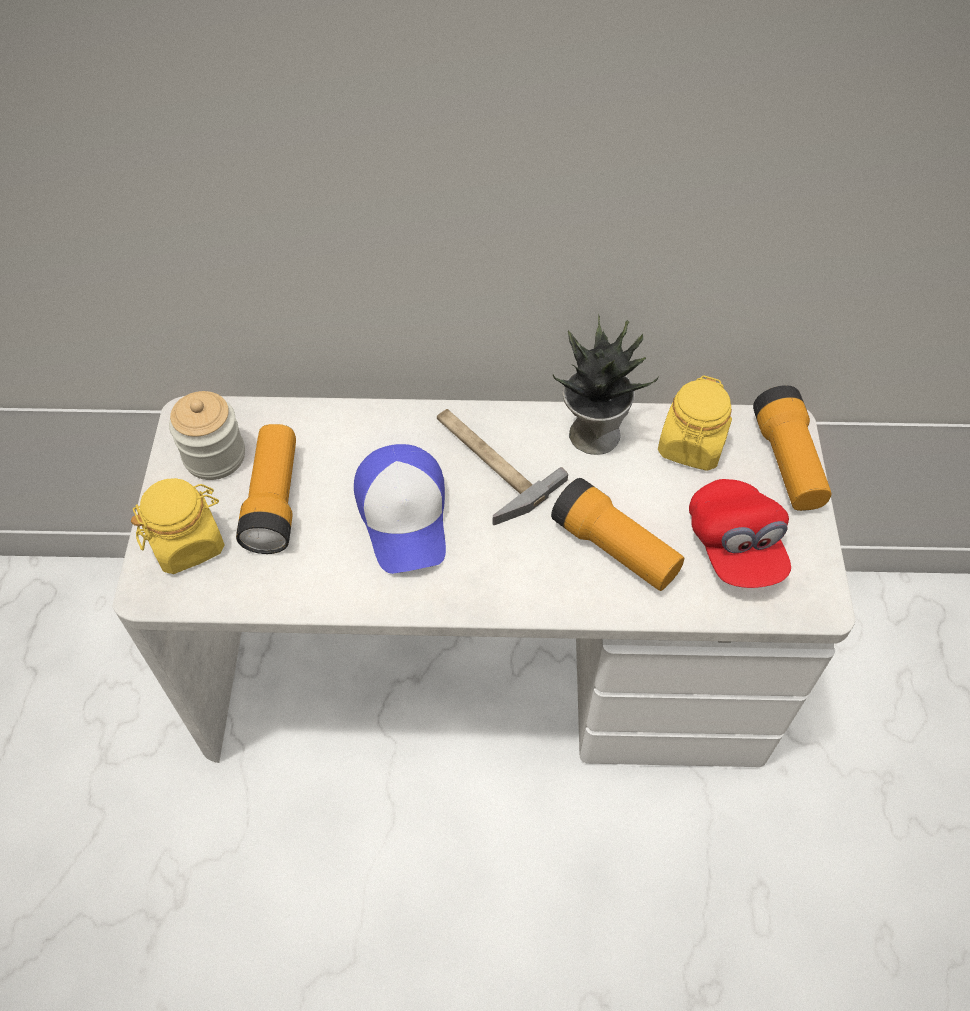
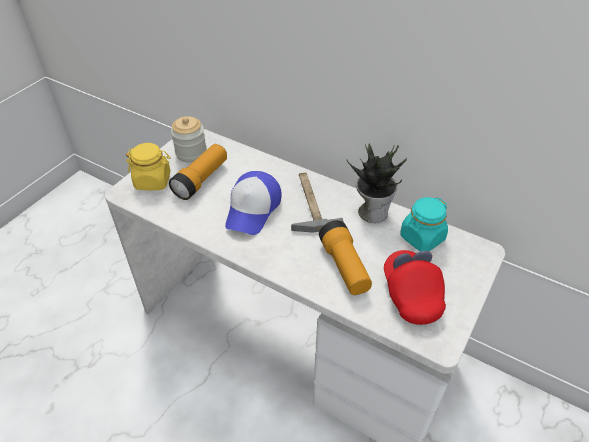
camera: 30 degrees right, 10 degrees down
(691, 445) = (422, 238): yellow jar -> turquoise jar
(734, 547) = (411, 294): red cap -> red cap turned 150 degrees clockwise
(787, 463) = (472, 268): flashlight -> none

